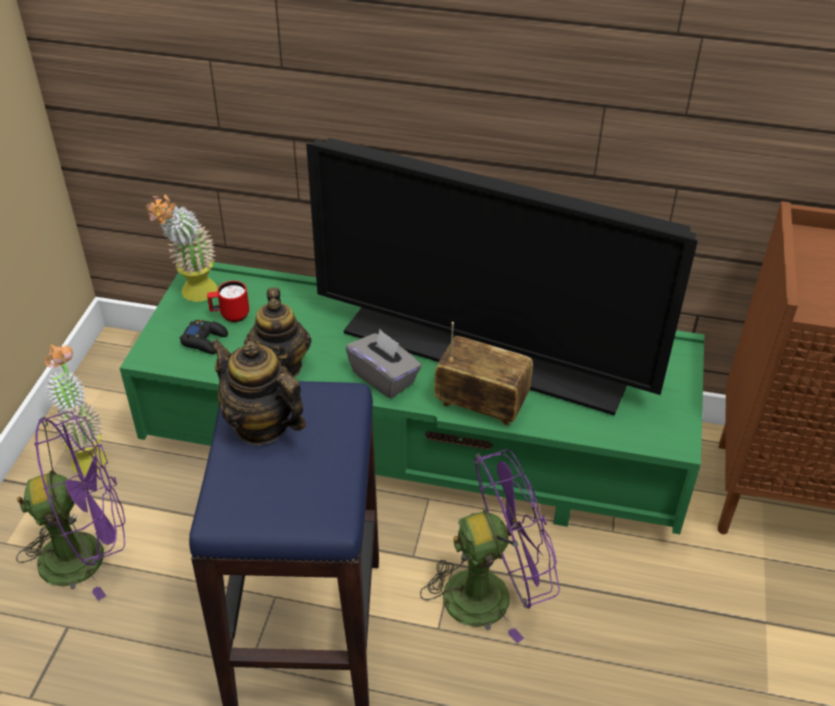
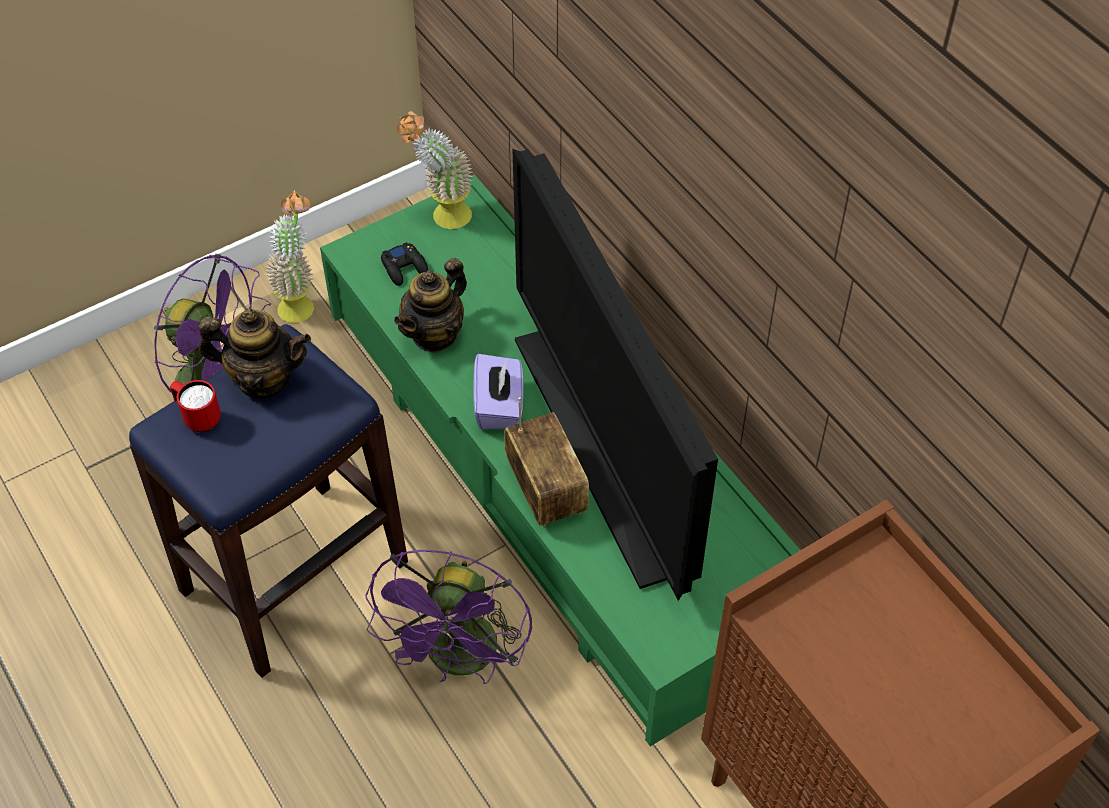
camera: 45 degrees right, 10 degrees up
(230, 315) = (449, 257): red mug -> red mug (198, 417)
(261, 425) = (263, 379): teapot -> teapot turned 105 degrees clockwise
(384, 378) = (499, 406): grey tissue box -> purple tissue box
(491, 592) = (460, 661): purple fan -> purple fan turned 75 degrees clockwise

